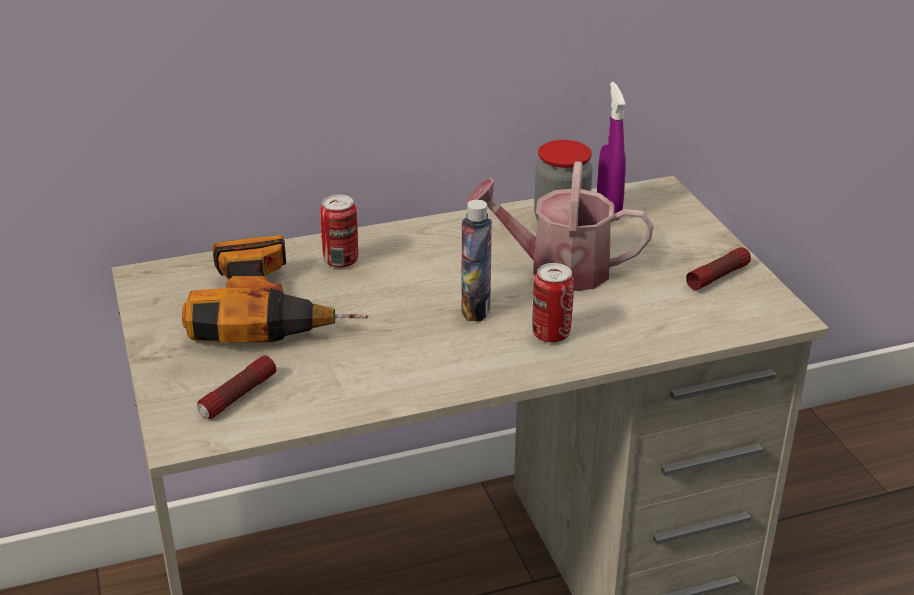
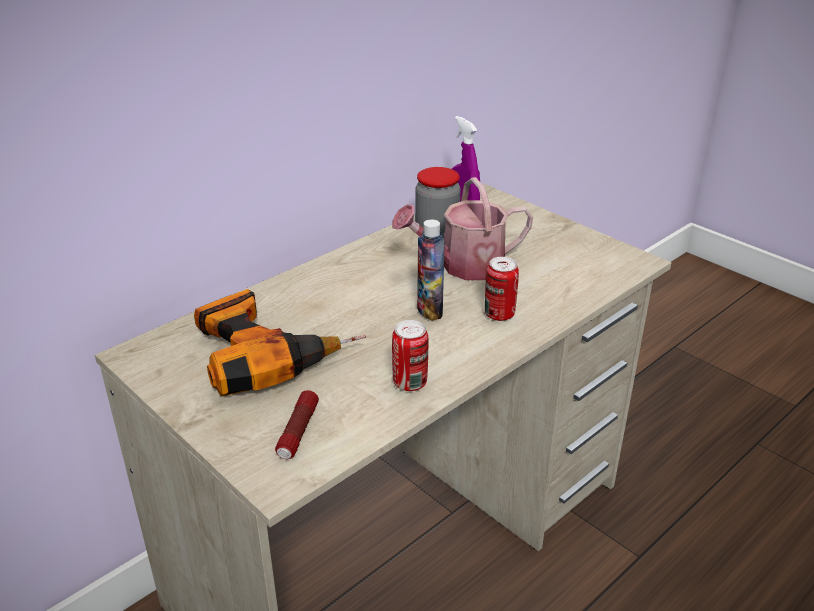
camera: 25 degrees left, 0 degrees up
(341, 261) = (294, 300): can -> can (410, 383)
(718, 276) = (574, 245): flashlight -> none

